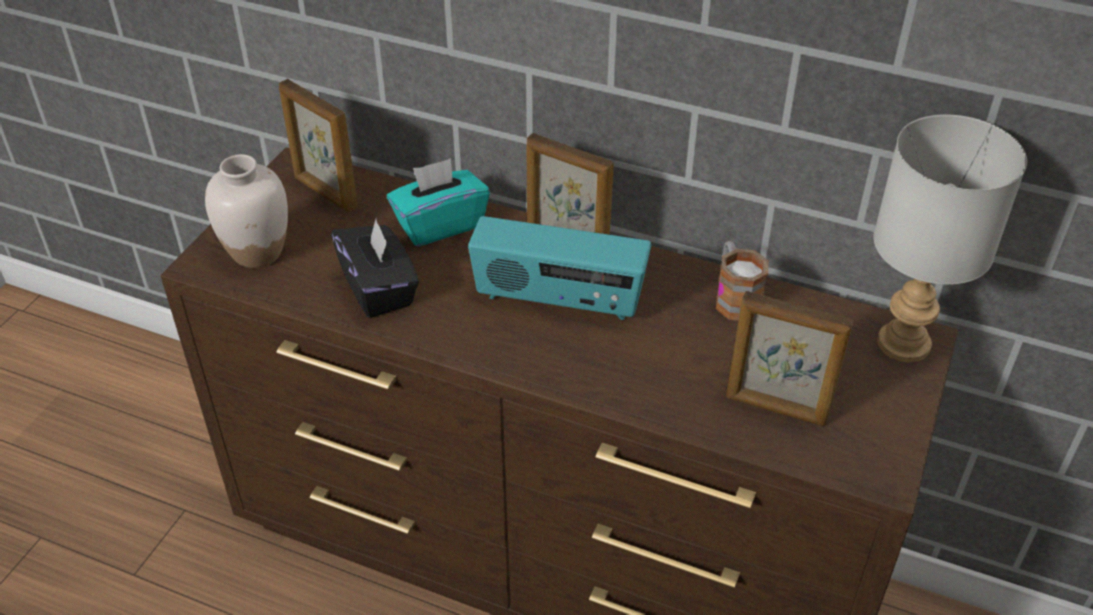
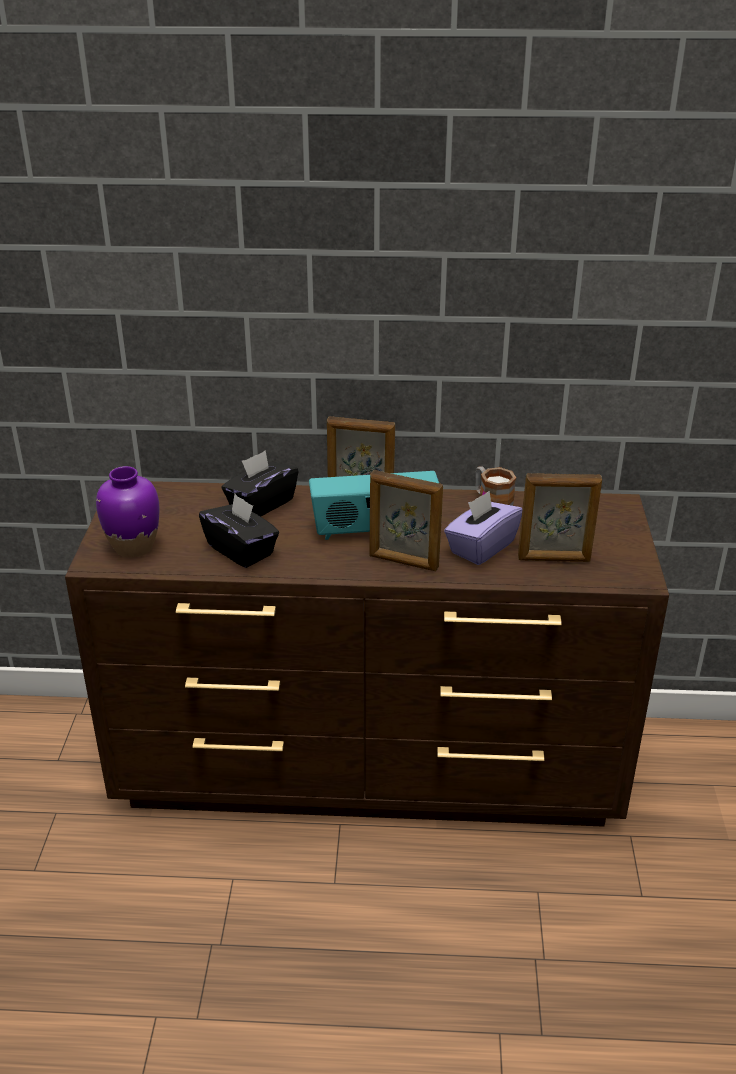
camera: 20 degrees left, 10 degrees down
(257, 253) = (134, 547): white vase -> purple vase
(325, 193) = (162, 502): picture frame -> picture frame (403, 562)
(439, 224) = (261, 504): turquoise tissue box -> black tissue box
(685, 362) = (481, 547): none -> purple tissue box
(901, 344) = (610, 509): grey table lamp -> none

